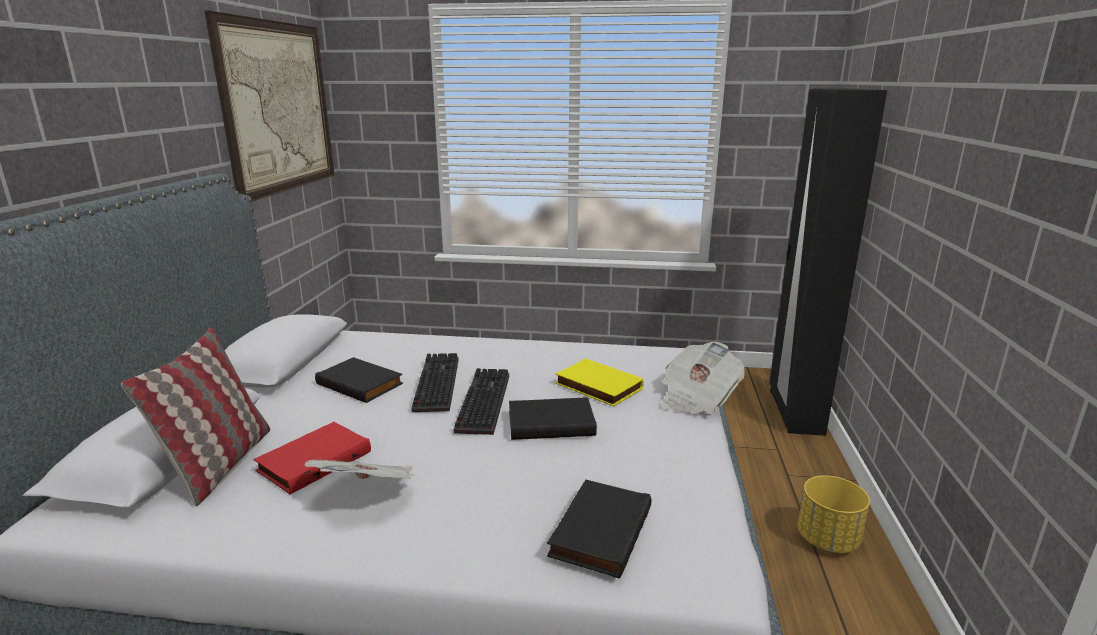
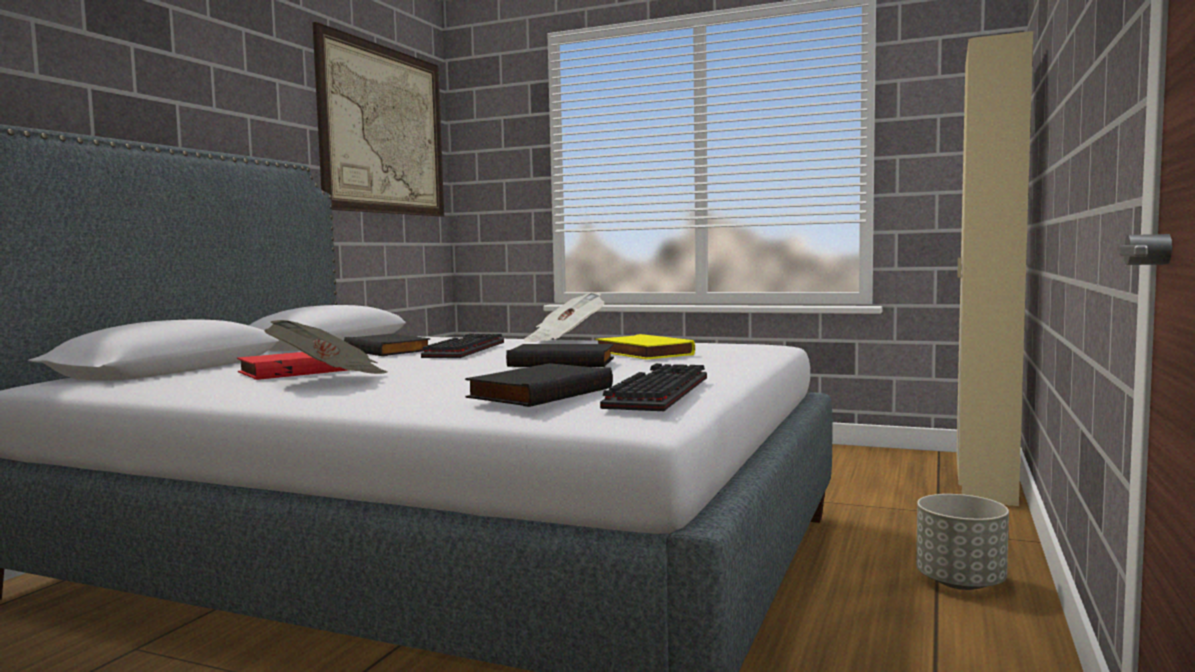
camera: 15 degrees right, 15 degrees down
(219, 464) = (210, 371): pillow -> none
(481, 401) = (501, 355): keyboard -> keyboard (656, 392)
(697, 398) = (754, 358): newspaper -> newspaper (564, 339)
(794, 412) = (984, 486): black wardrobe -> beige wardrobe
(827, 540) = (959, 582): yellow planter -> grey planter

